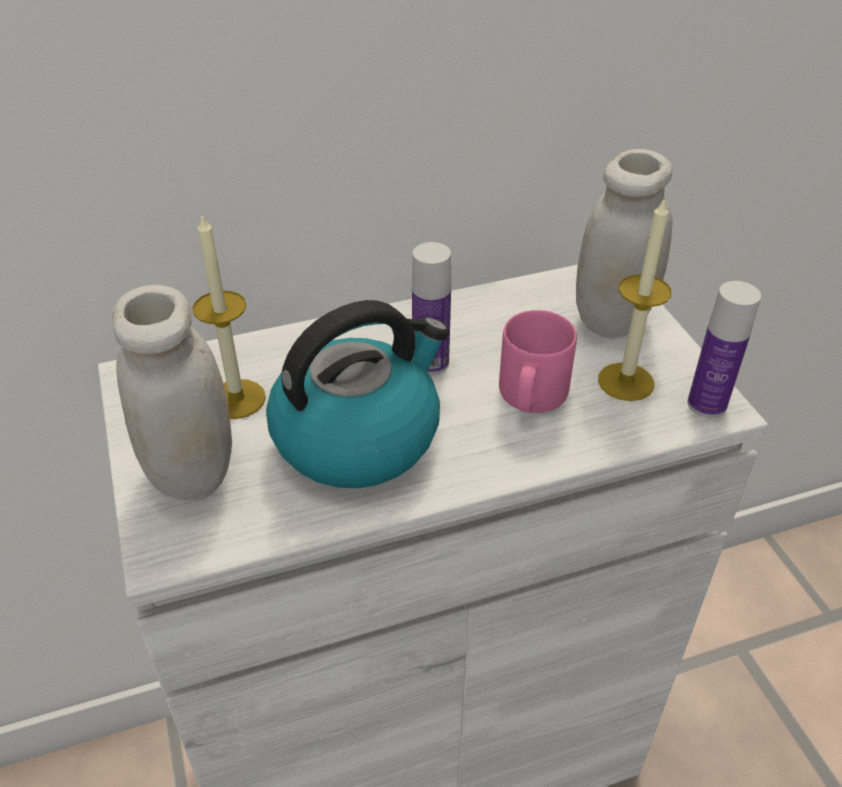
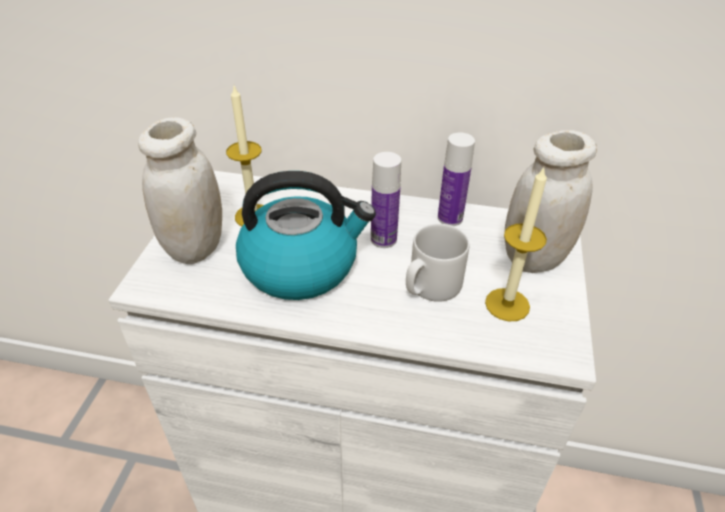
camera: 30 degrees right, 0 degrees up
(531, 397) = (430, 287): pink mug -> grey mug
(706, 404) = (556, 346): bottle -> bottle (450, 218)

